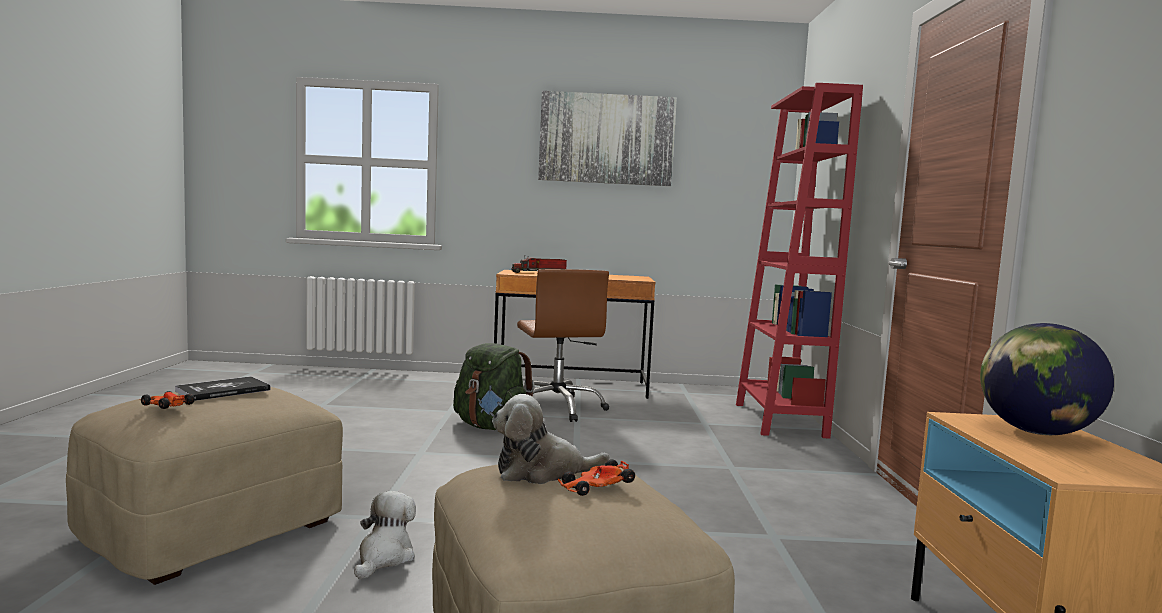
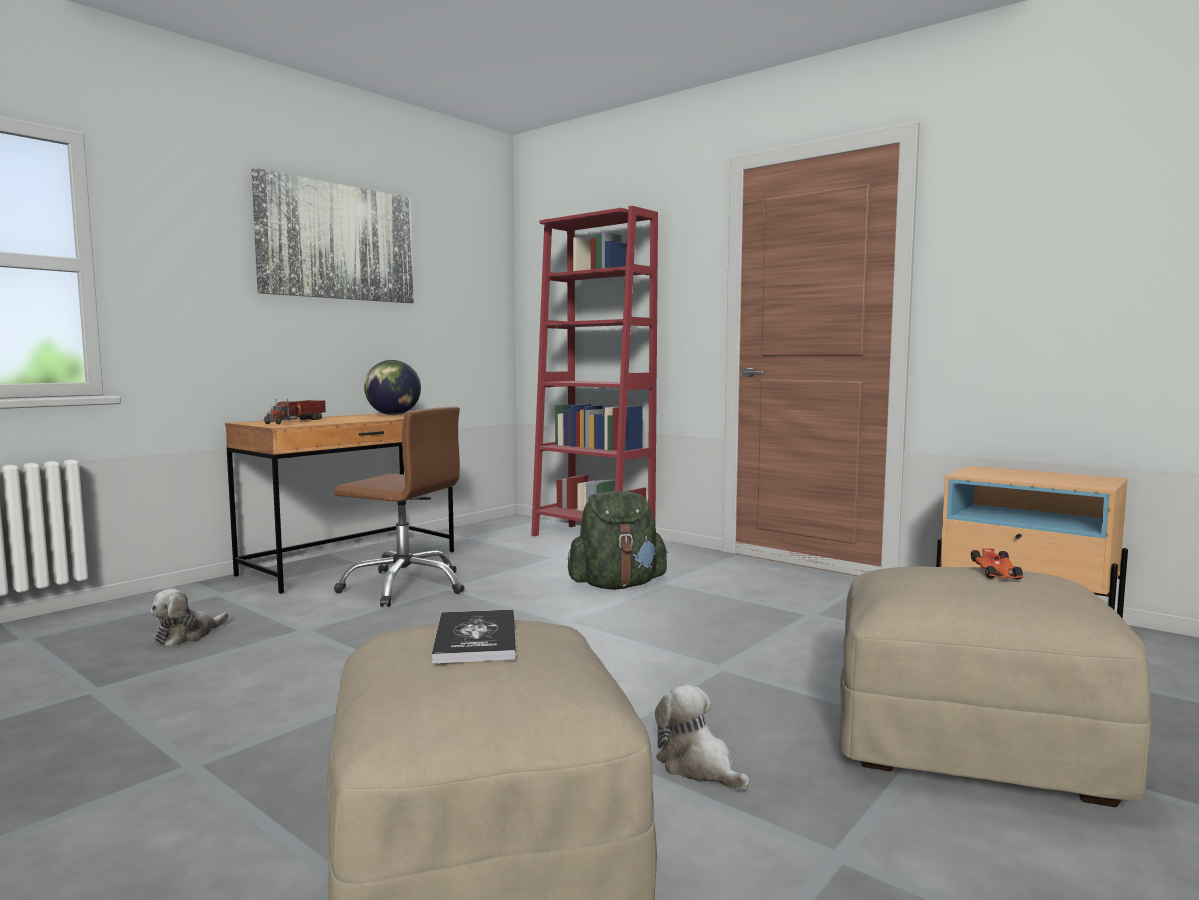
camera: 50 degrees left, 0 degrees up
(166, 406) = (524, 676): toy car -> none
(491, 427) = (403, 626): green backpack -> green backpack (617, 585)
(542, 472) = (943, 579): plush toy -> plush toy (187, 635)
(1036, 432) = (1007, 473): globe -> globe (393, 414)

